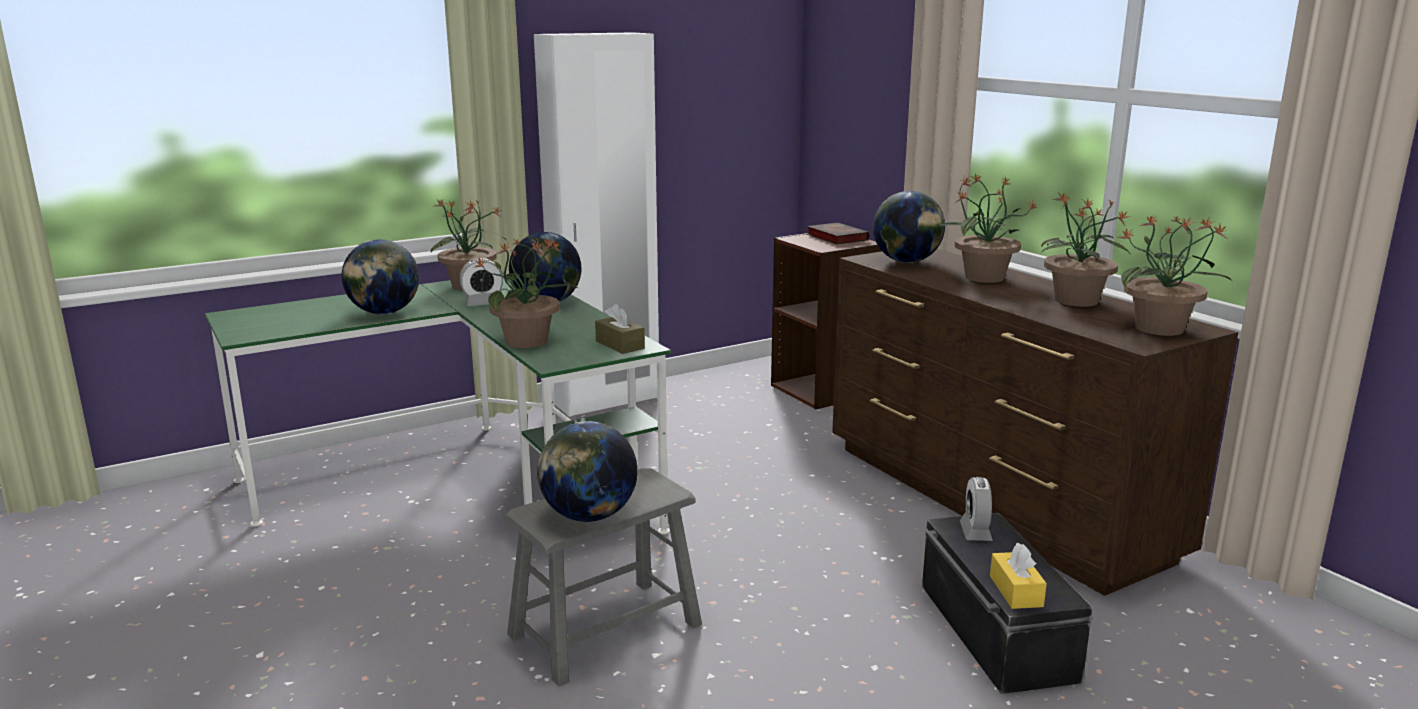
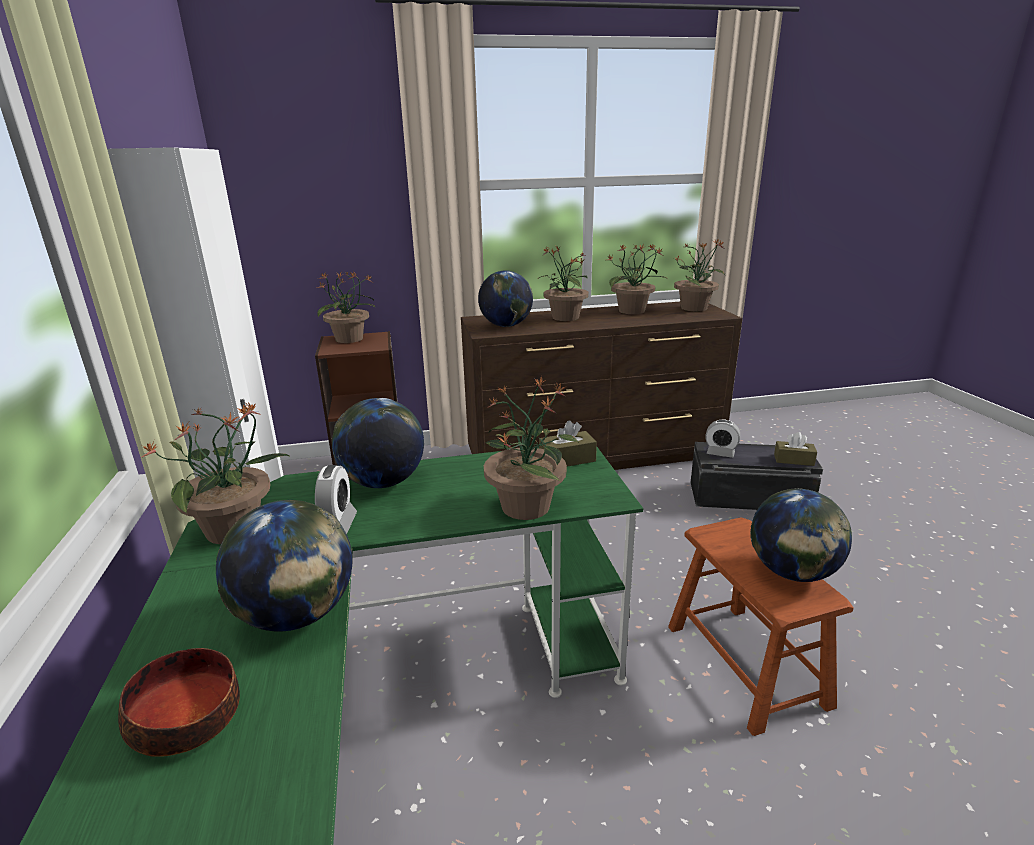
camera: 70 degrees left, 5 degrees up
(307, 312) = (187, 718): none -> bowl
(605, 630) = (745, 664): grey stool -> brown stool
(835, 237) = (350, 339): book -> potted plant
(1016, 591) = (793, 460): yellow tissue box -> brown tissue box

